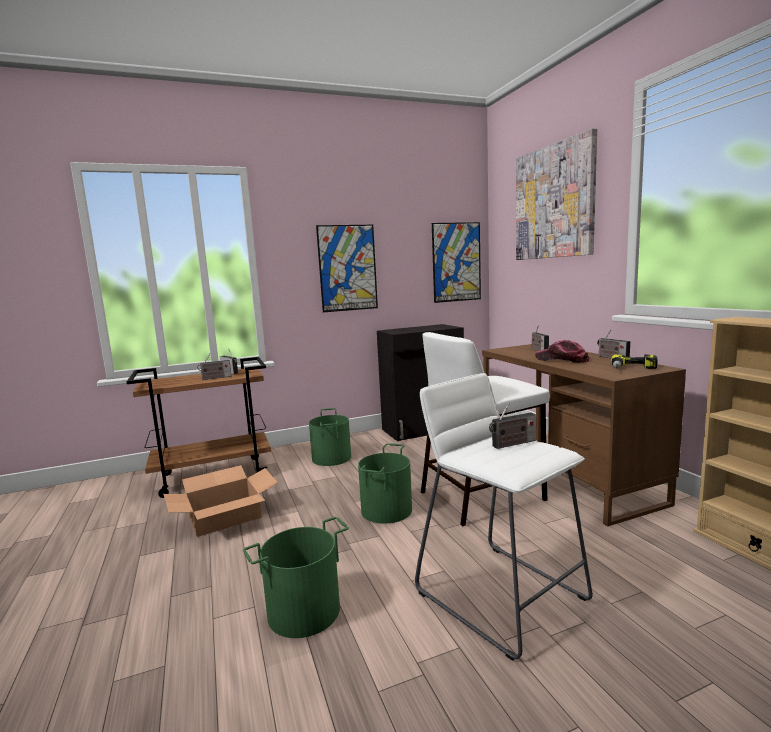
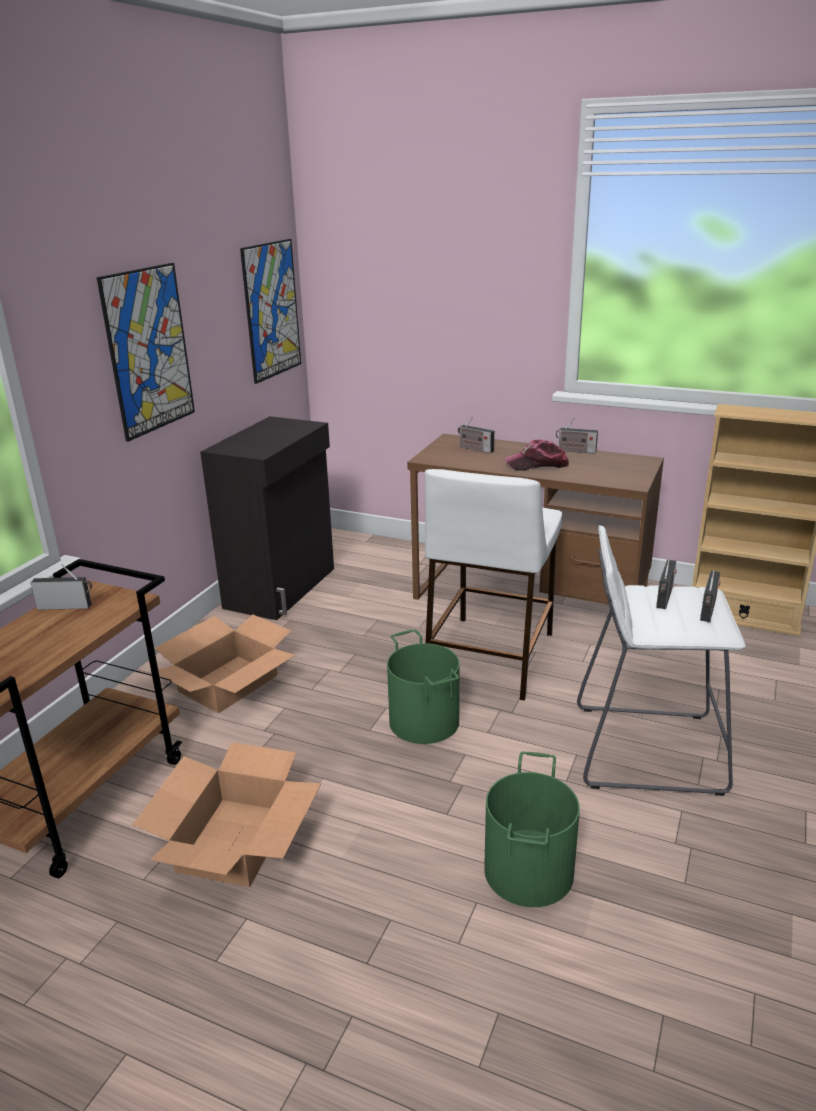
camera: 45 degrees left, 15 degrees up
(215, 378) = (77, 628): radio -> radio (708, 610)
(332, 458) = (228, 683): green bucket -> cardboard box
(554, 202) = (444, 231): picture -> none
(633, 368) = (626, 467): power drill -> none

